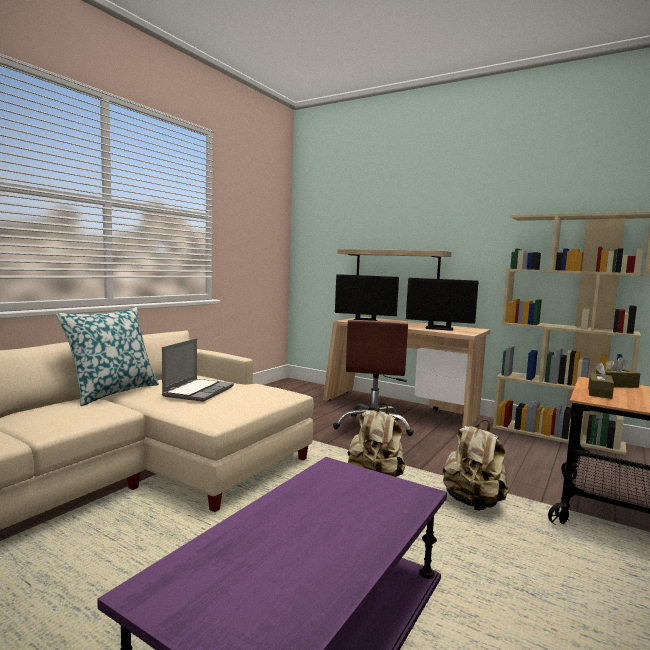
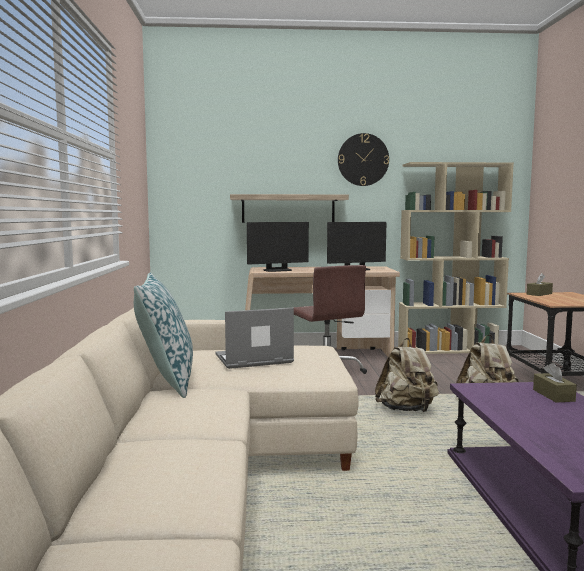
camera: 35 degrees left, 0 degrees up
(198, 391) = (253, 360): laptop -> laptop turned 90 degrees counterclockwise
(473, 214) = (363, 159): none -> wall clock
(599, 393) = (548, 299): brown tissue box -> brown tissue box (553, 395)

